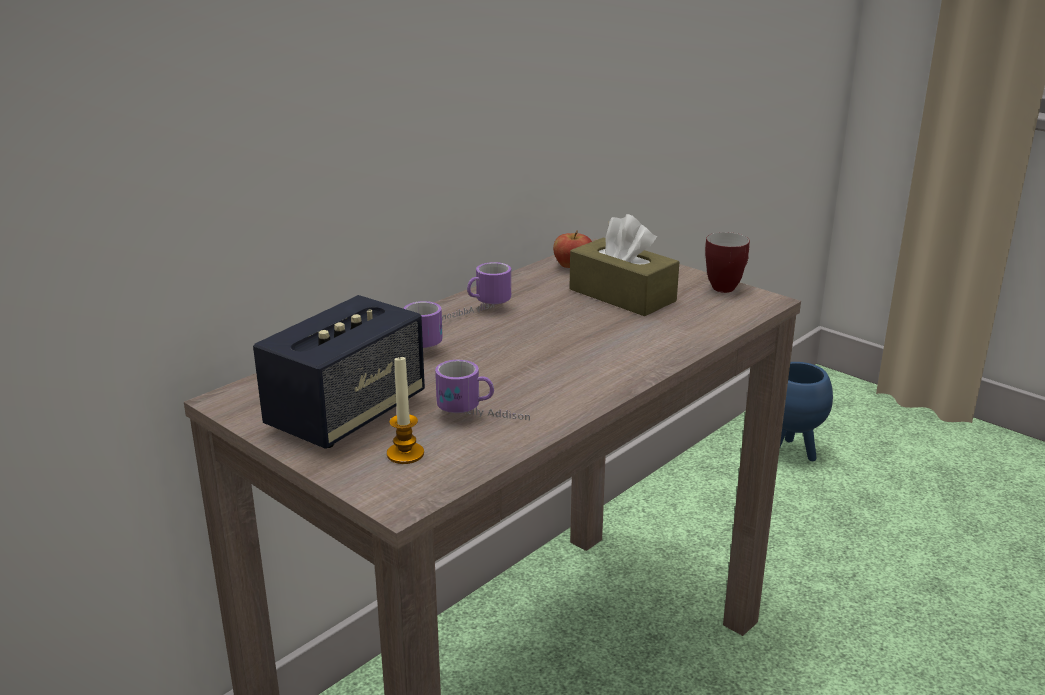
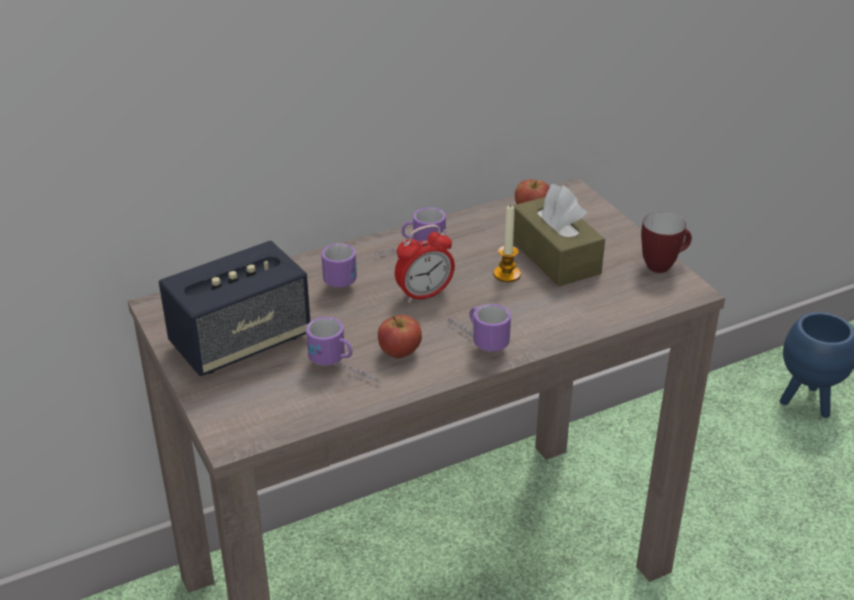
camera: 20 degrees right, 10 degrees up
(405, 454) = (262, 394): candle -> candle (507, 274)
(517, 343) = (424, 294): none -> alarm clock
(530, 392) = (400, 353): none -> apple
(599, 369) = (475, 340): none -> mug

